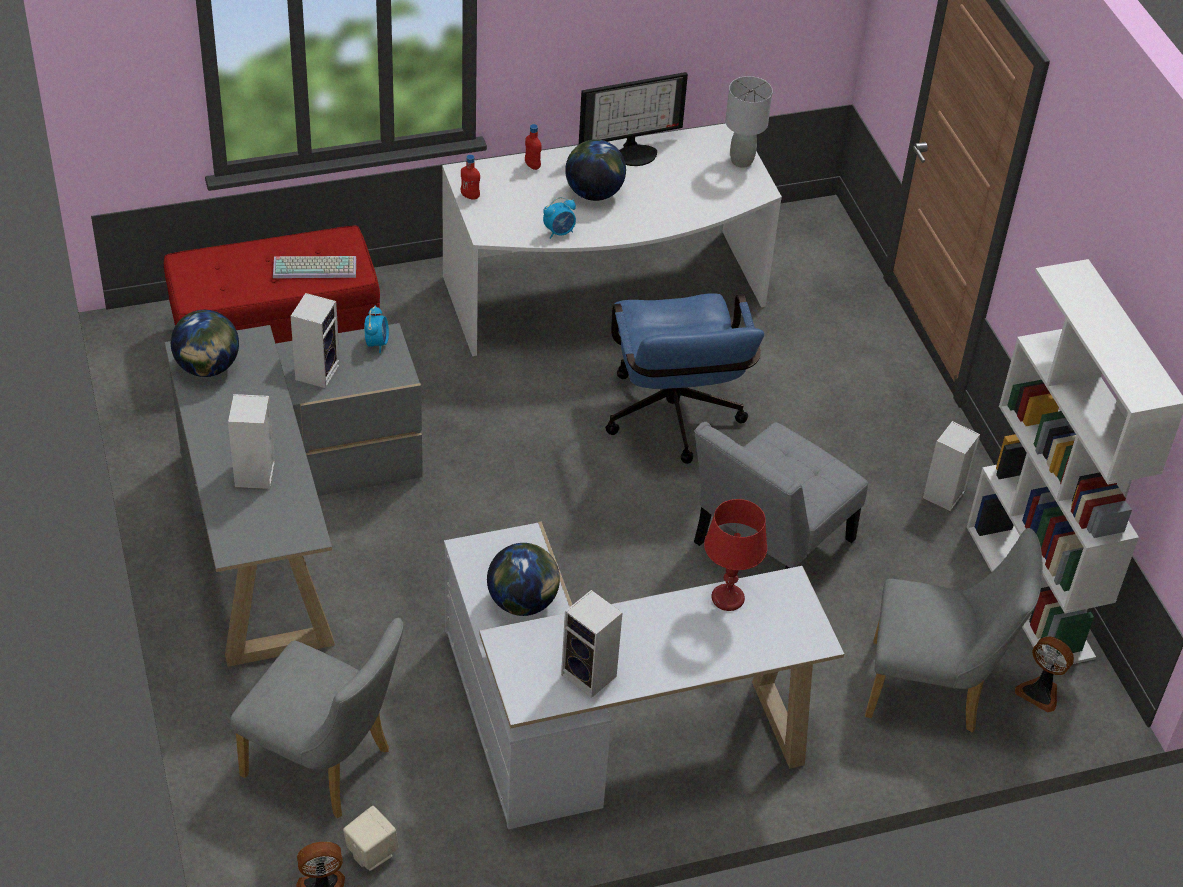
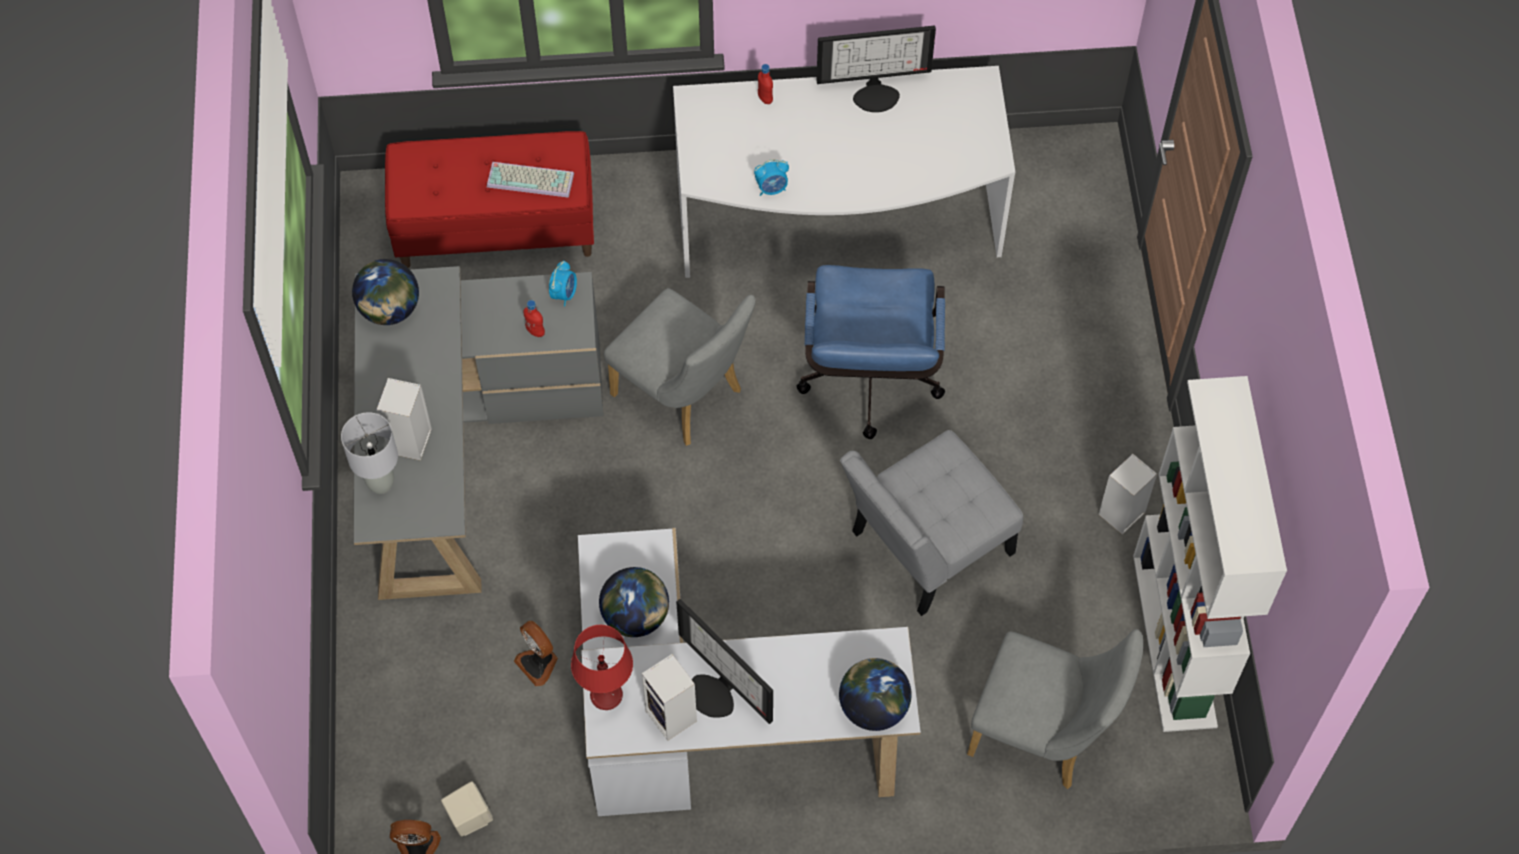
camera: 15 degrees right, 15 degrees up
(317, 371) = (499, 319): speaker -> none
(326, 766) = (447, 721): grey chair -> grey chair (684, 397)
(470, 196) = (692, 130): red bottle -> red bottle (535, 331)
(594, 193) = (820, 142): globe -> globe (873, 707)
(629, 648) = (716, 693): none -> monitor
(728, 598) = (825, 652): red table lamp -> red table lamp (607, 695)
(741, 161) = (985, 120): grey table lamp -> grey table lamp (380, 484)
(1040, 692) = (1149, 755): fan -> fan (539, 663)

